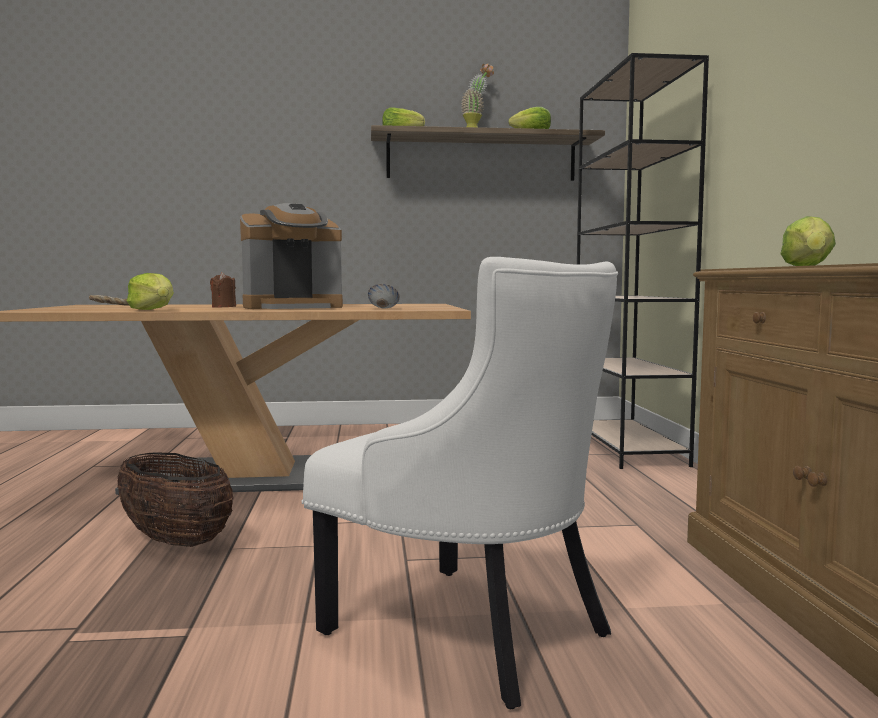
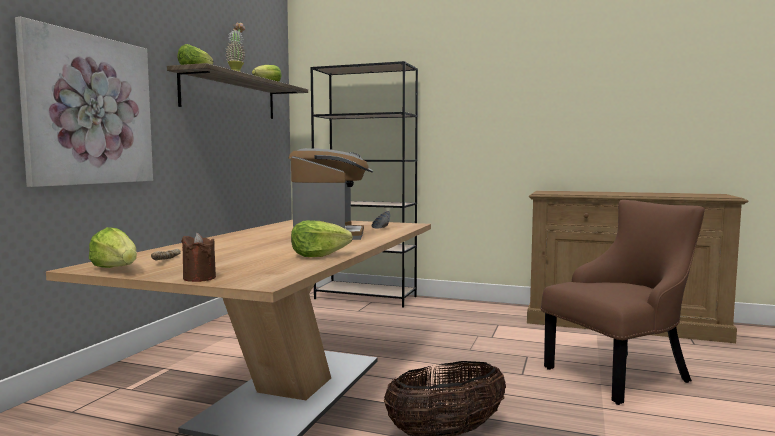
camera: 65 degrees left, 0 degrees up
(224, 307) = (281, 244): brown candle -> brown candle (199, 278)
(270, 190) = (90, 110): none -> picture
(464, 630) = (617, 377): white chair -> brown chair
(808, 267) = (578, 193): lettuce -> lettuce (116, 269)

